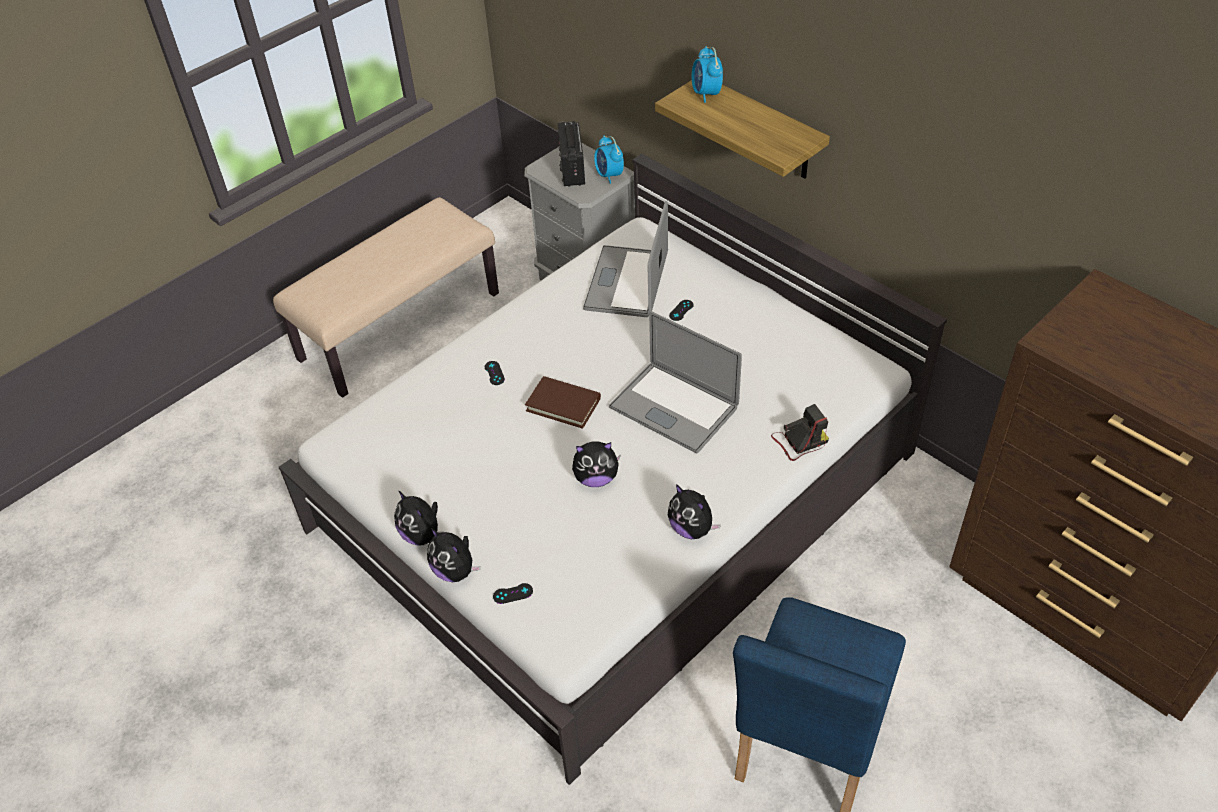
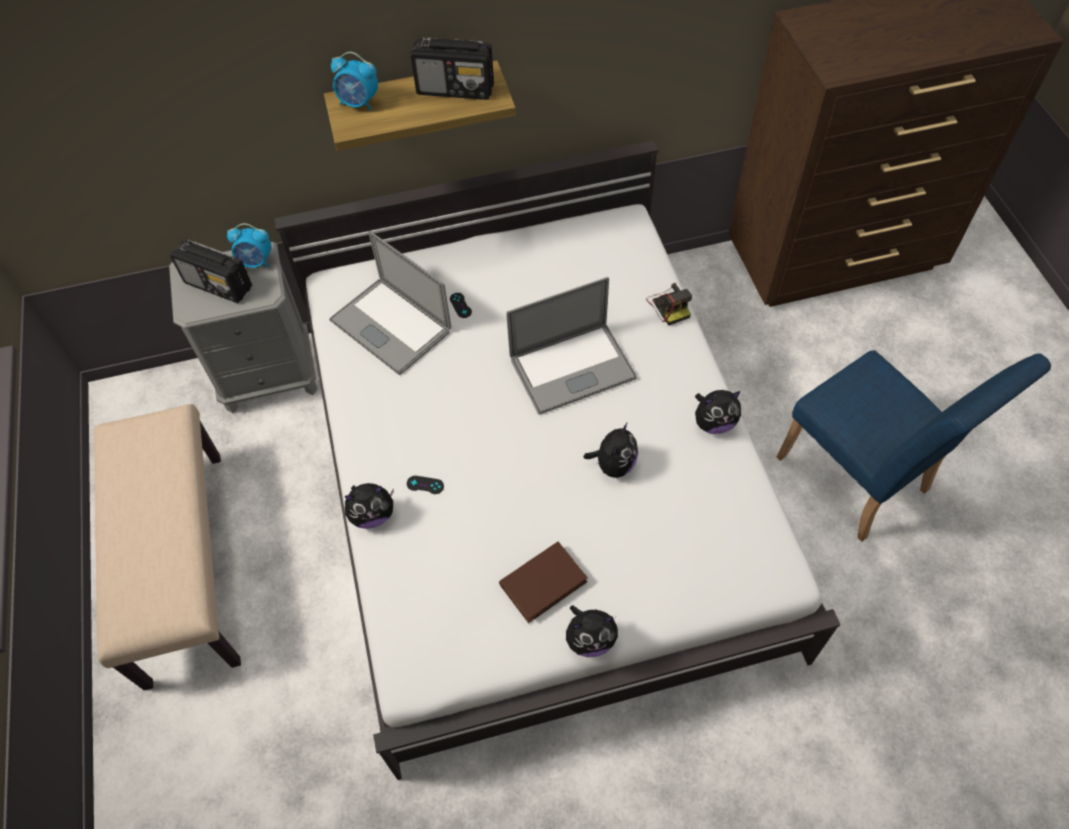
camera: 60 degrees left, 10 degrees up
(455, 571) = (651, 628): plush toy -> plush toy (372, 515)
(513, 593) = (706, 591): black game controller -> none
(563, 404) = (509, 447): brown book -> brown book (543, 583)
(771, 131) = (456, 89): none -> radio
(799, 442) = (669, 306): camera -> camera turned 150 degrees clockwise

